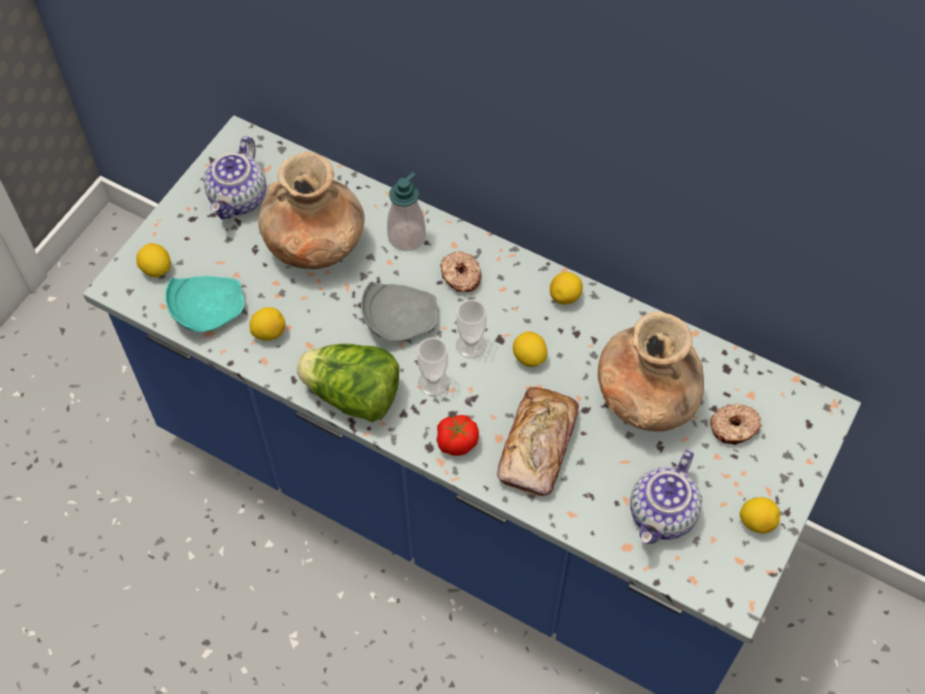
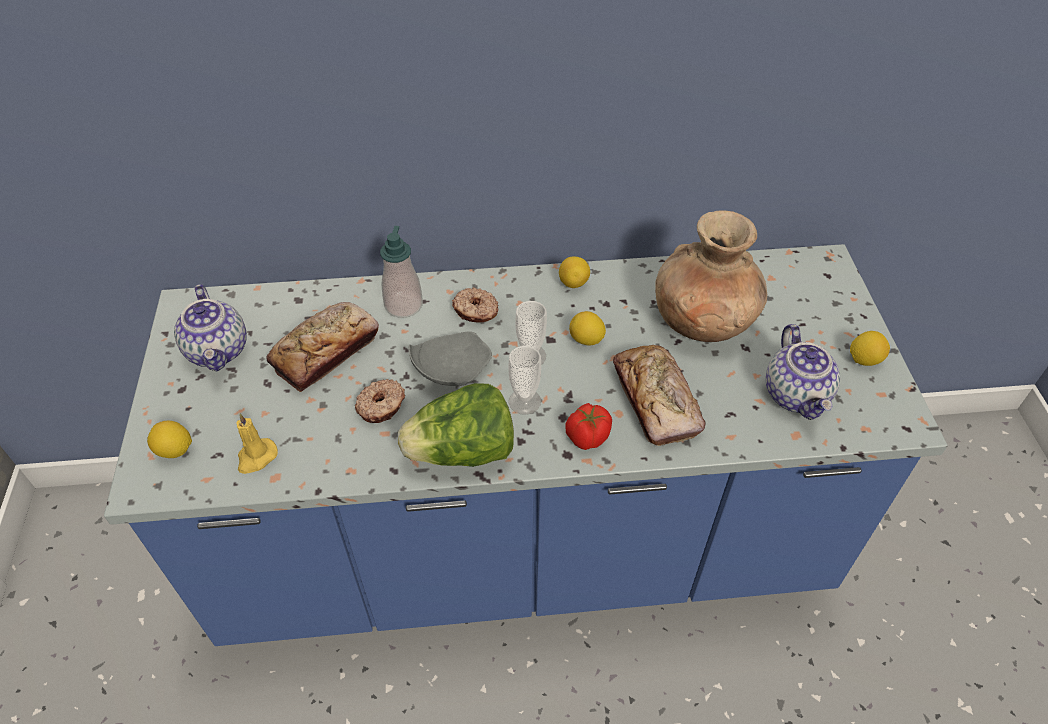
camera: 35 degrees left, 10 degrees down
(206, 309) = (256, 457): turquoise plate -> yellow candle
(269, 332) = (337, 443): lemon -> none
(316, 246) = (326, 351): brown vase -> bread
(734, 428) = (783, 306): donut -> donut (382, 406)

